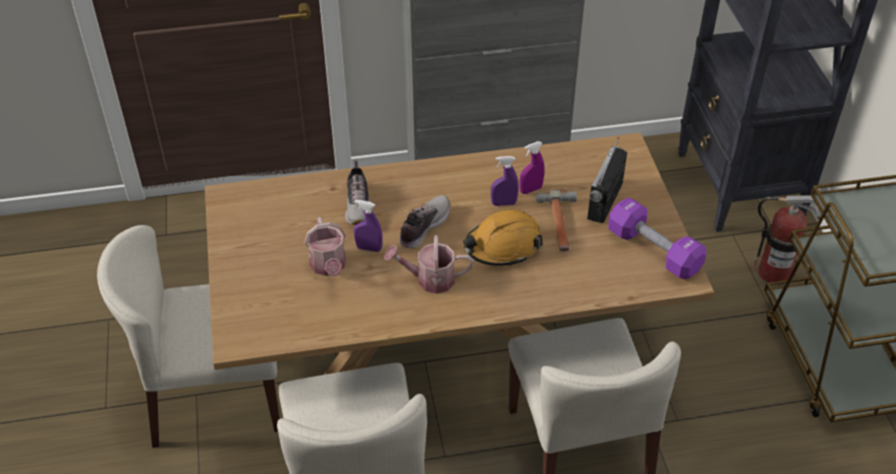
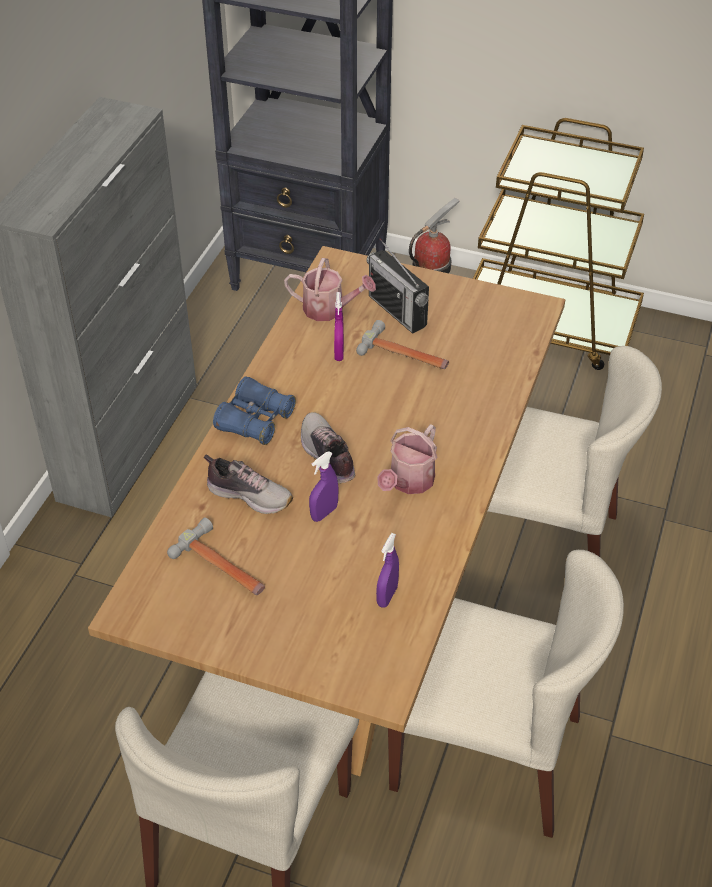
camera: 60 degrees left, 0 degrees up
(289, 221) = (222, 567): none -> hammer
(329, 266) = (326, 558): watering can -> watering can (329, 309)
(428, 178) = (255, 421): none -> blue binoculars
(503, 203) = (342, 381): purple spray bottle -> purple spray bottle (387, 596)
(503, 246) = (403, 407): orange hard hat -> none
(653, 251) = (488, 310): purple dumbbell -> none

